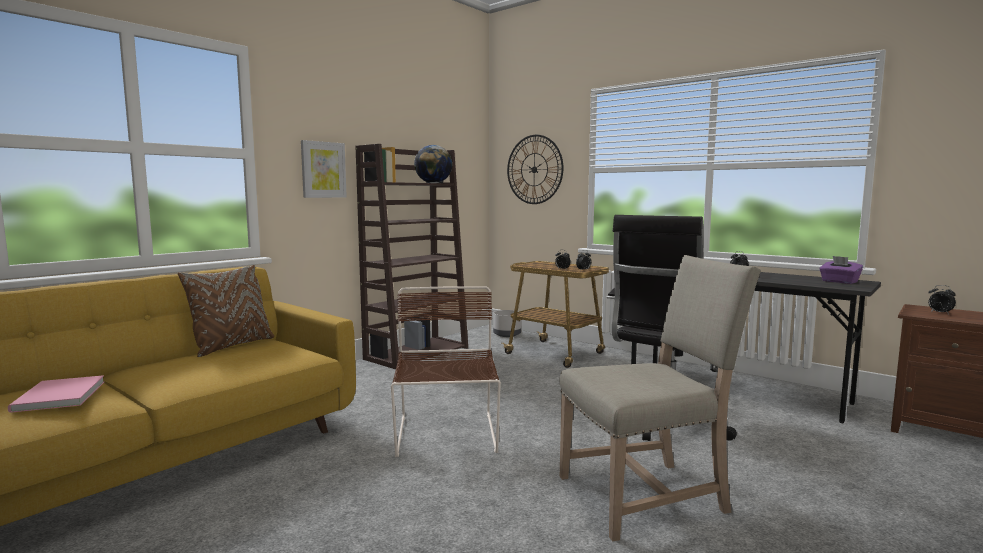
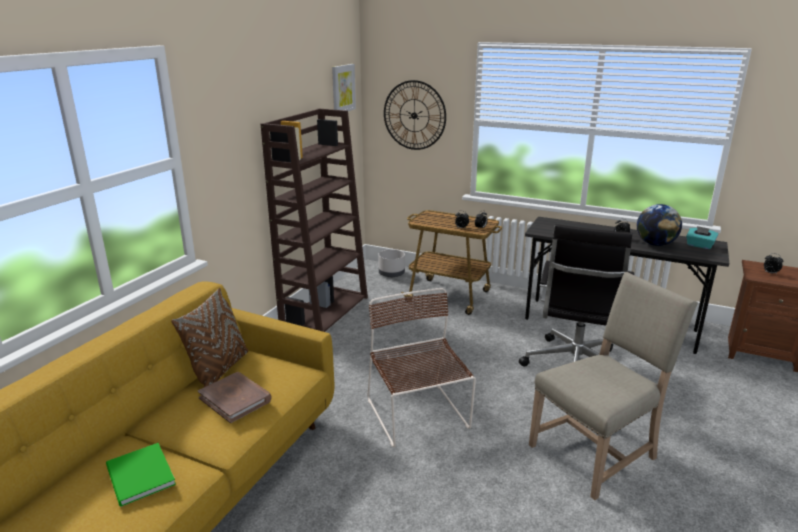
camera: 15 degrees left, 15 degrees up
(56, 397) = (139, 477): pink book -> green book
(219, 361) = (235, 399): none -> brown book
(323, 170) = (236, 157): picture -> picture (343, 88)
(433, 183) = (329, 146): globe -> globe (655, 244)
(839, 281) = (699, 245): purple tissue box -> turquoise tissue box

